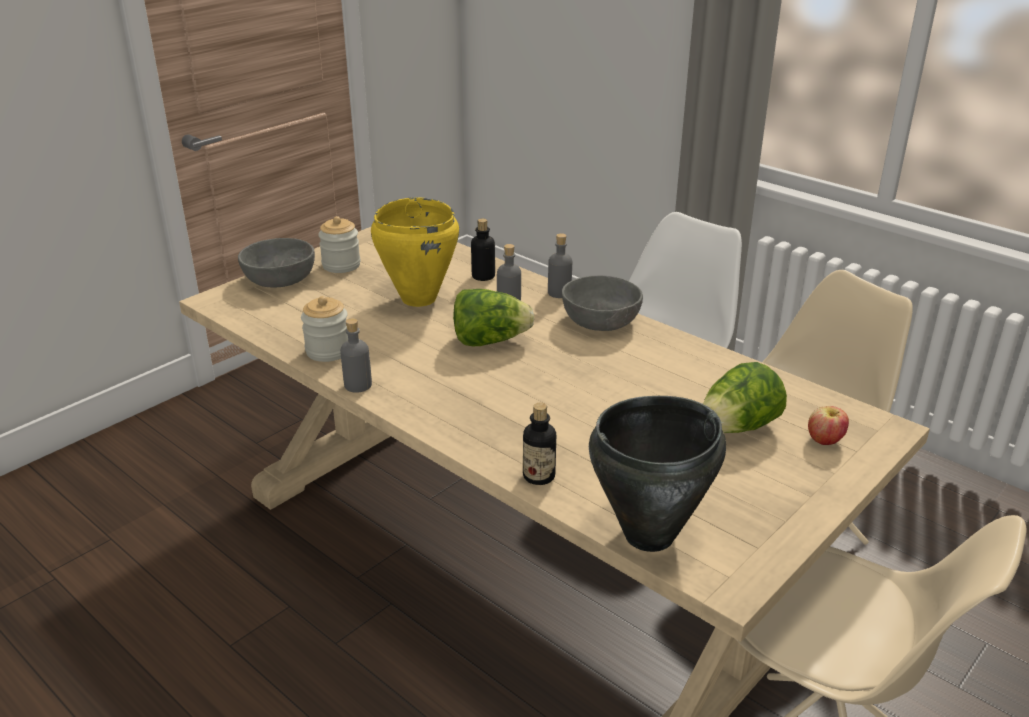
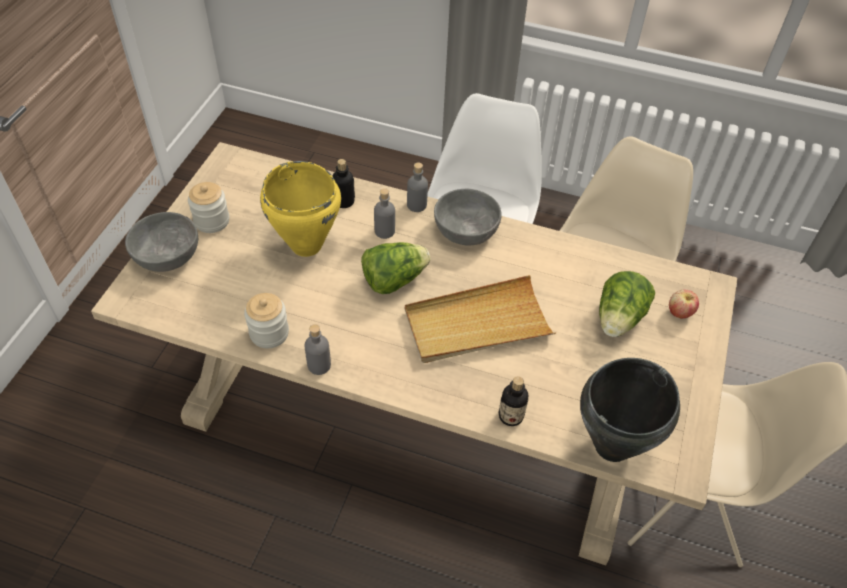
camera: 25 degrees left, 20 degrees up
(557, 393) = (477, 324): none -> beige tray

